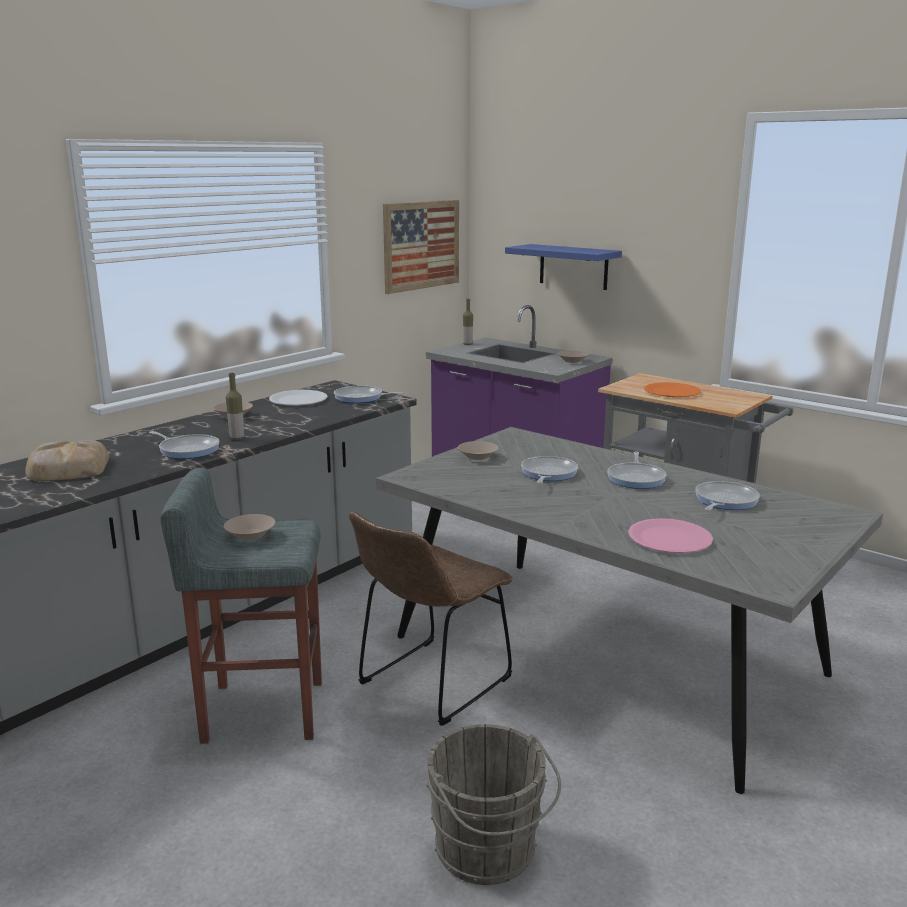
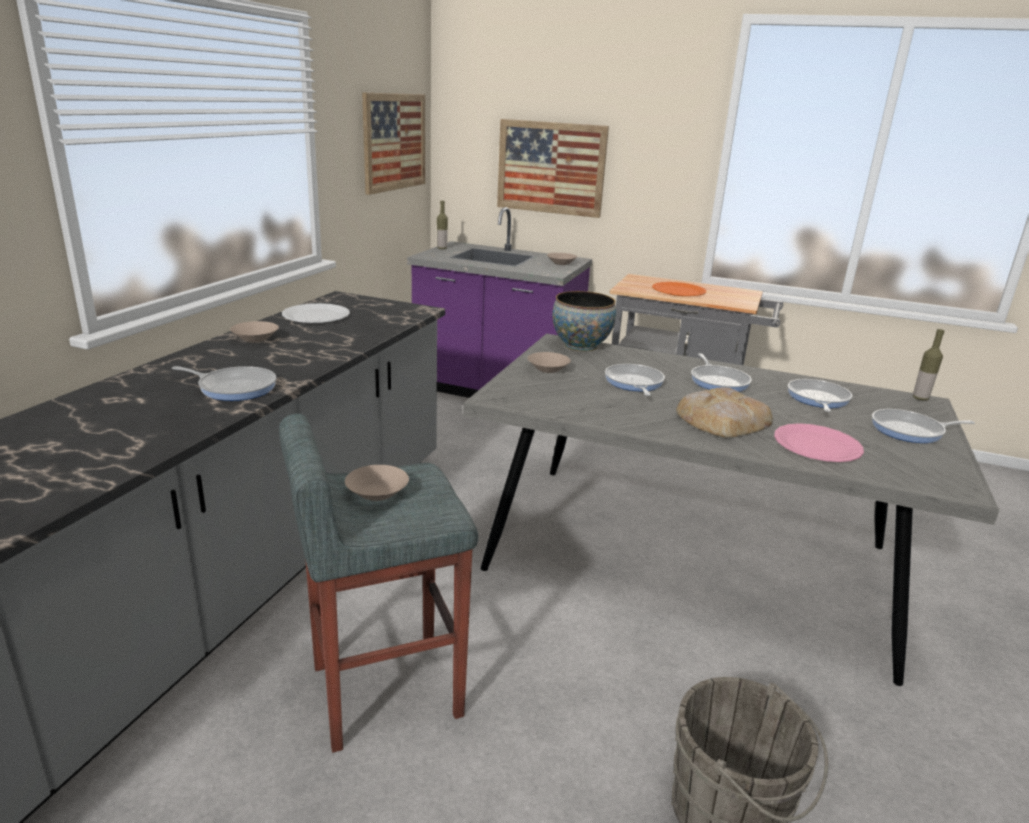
camera: 20 degrees left, 5 degrees up
(67, 469) = (84, 428): bread -> bread (720, 420)
(237, 438) = (285, 368): bottle -> bottle (920, 398)
(361, 398) = (385, 310): frying pan -> frying pan (910, 431)
(430, 684) = (548, 620): brown chair -> none
(532, 439) = (581, 346): none -> bowl
(573, 266) = (551, 168): blue shelf -> picture

